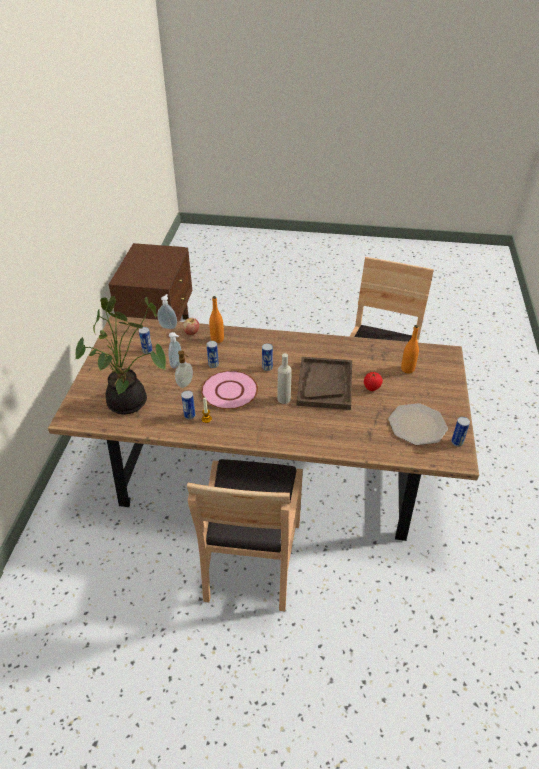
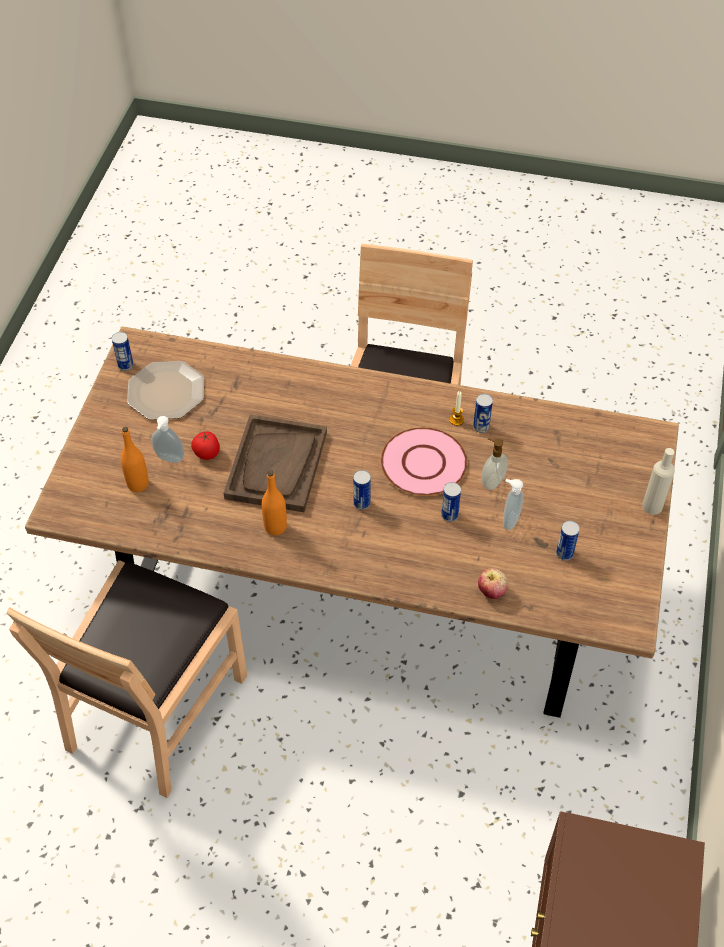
camera: 175 degrees left, 10 degrees up
(131, 403) = (570, 453): potted plant -> none
(168, 326) = (535, 610): soap dispenser -> soap dispenser (169, 459)
(217, 339) = (444, 571): orange bottle -> orange bottle (275, 527)
(284, 399) = (343, 444): beige bottle -> beige bottle (652, 506)

